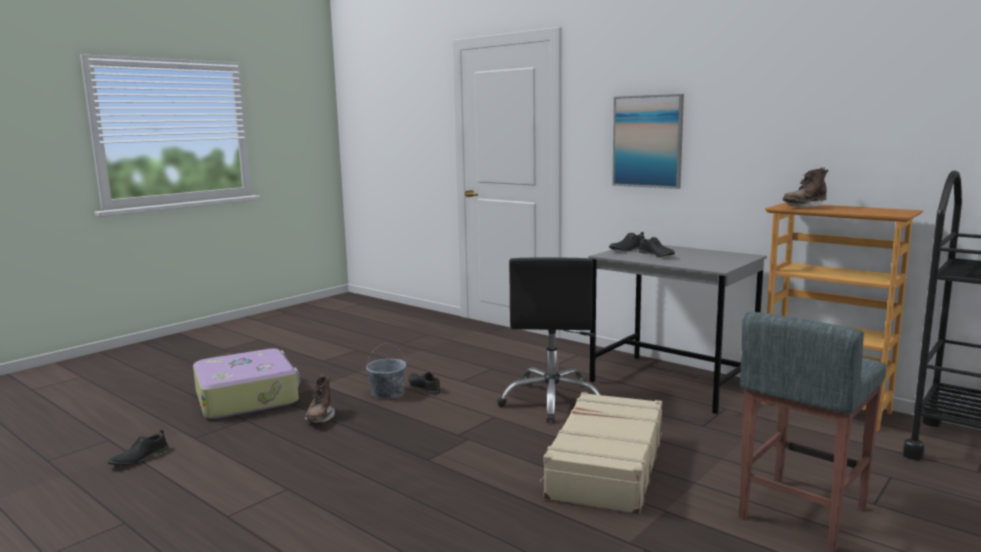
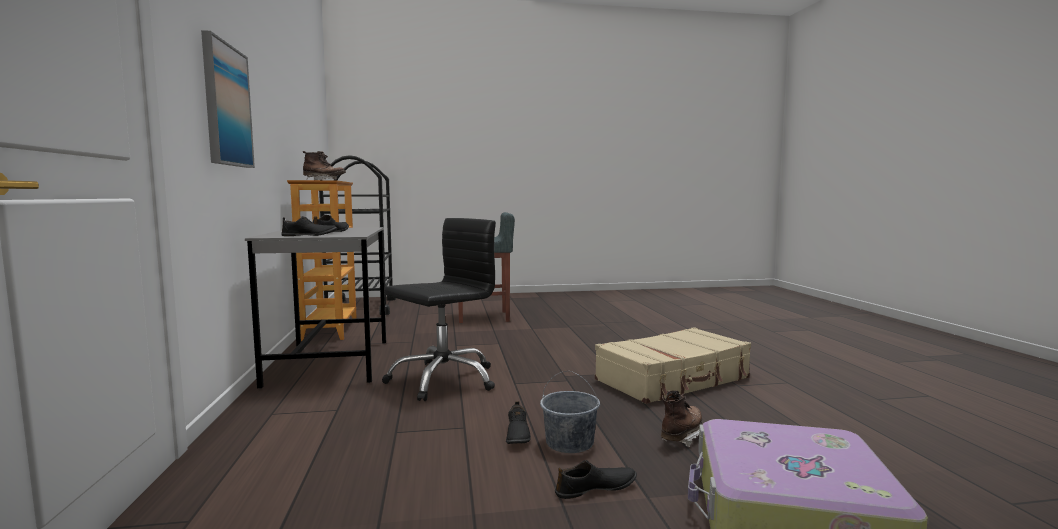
camera: 140 degrees left, 5 degrees down
(139, 458) = (922, 455): black shoe -> black shoe (596, 488)
(605, 466) = (516, 343): beige suitcase -> beige suitcase (673, 379)

